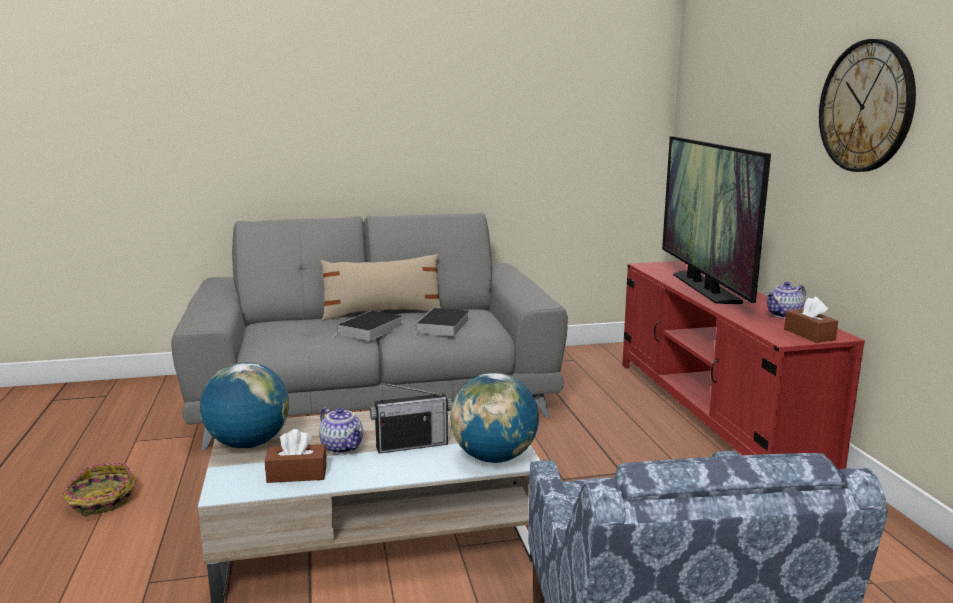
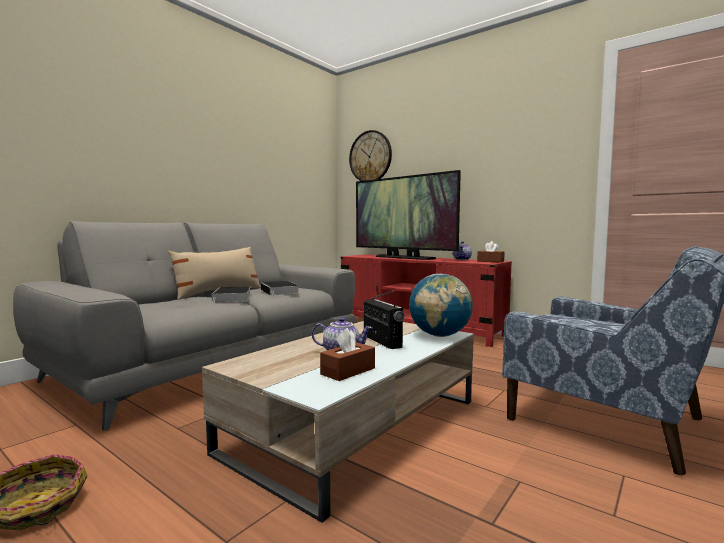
camera: 40 degrees left, 10 degrees down
(248, 444) = (264, 369): globe -> none
(411, 445) = (382, 341): radio -> radio turned 60 degrees counterclockwise
(866, 106) = (490, 150): wall clock -> wall clock (370, 157)

